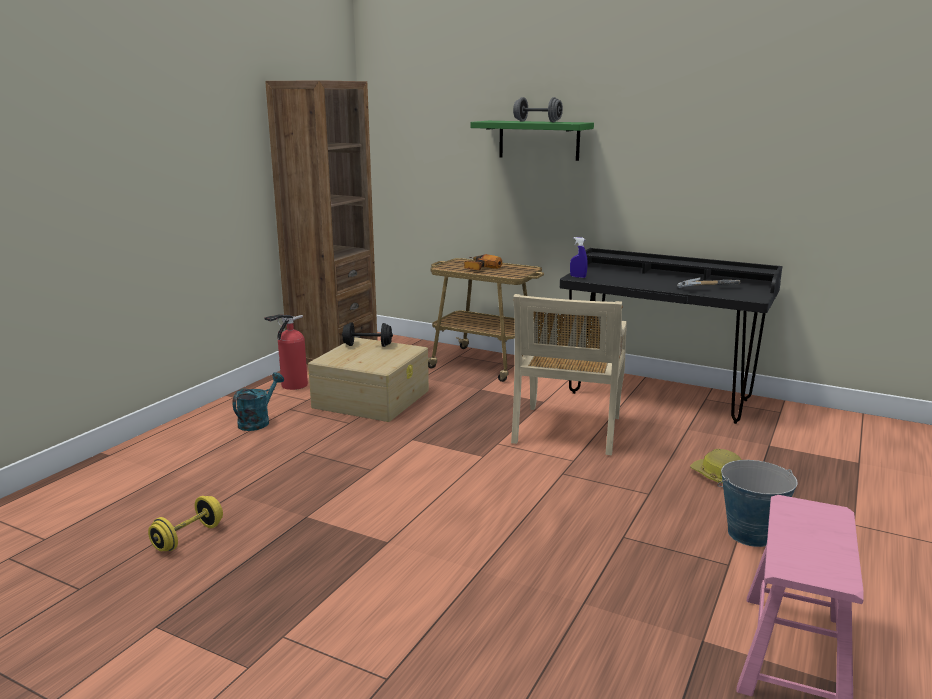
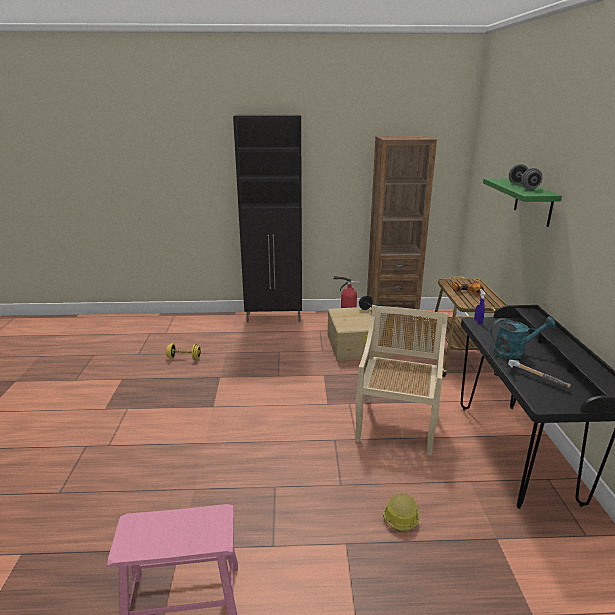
camera: 60 degrees right, 5 degrees up
(189, 427) = (274, 317): none -> black cabinet
(258, 421) = (297, 329): turquoise watering can -> turquoise watering can (514, 352)
(567, 431) = (397, 424): beige chair -> beige chair turned 120 degrees clockwise
(750, 534) = (323, 551): bucket -> none

